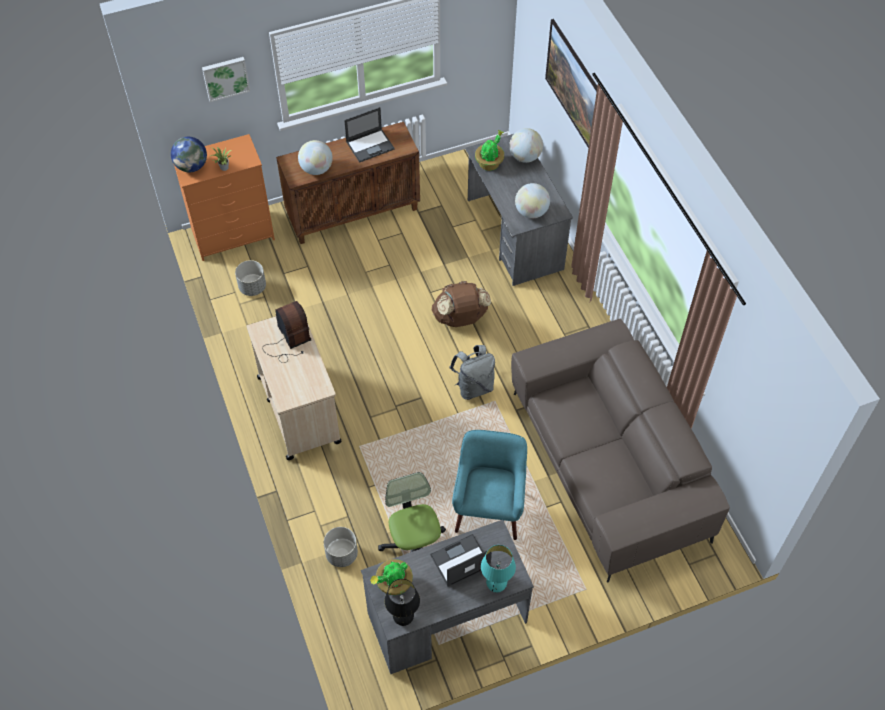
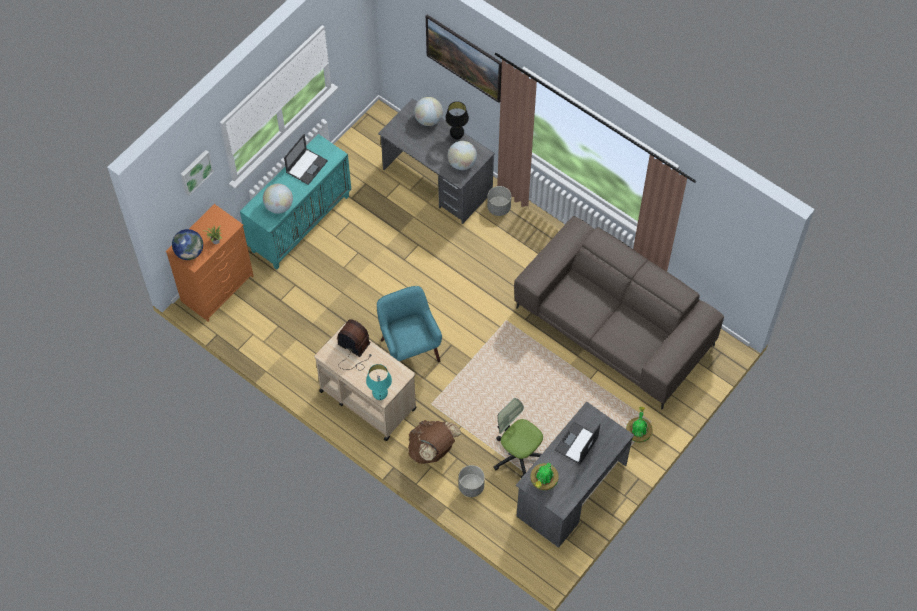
camera: 30 degrees left, 5 degrees up
(252, 287) = (264, 323): grey planter -> grey planter (498, 207)
(353, 212) = (300, 223): brown cabinet -> turquoise cabinet
(403, 619) = (565, 501): black table lamp -> black table lamp (457, 137)
(460, 318) = (440, 269): brown backpack -> brown backpack (432, 450)
(474, 387) = (484, 317): grey backpack -> none
(489, 163) = (405, 137): potted plant -> potted plant (638, 433)
(489, 509) = (552, 401): turquoise armchair -> turquoise armchair (409, 350)
(496, 586) = (610, 448): turquoise table lamp -> turquoise table lamp (380, 396)

